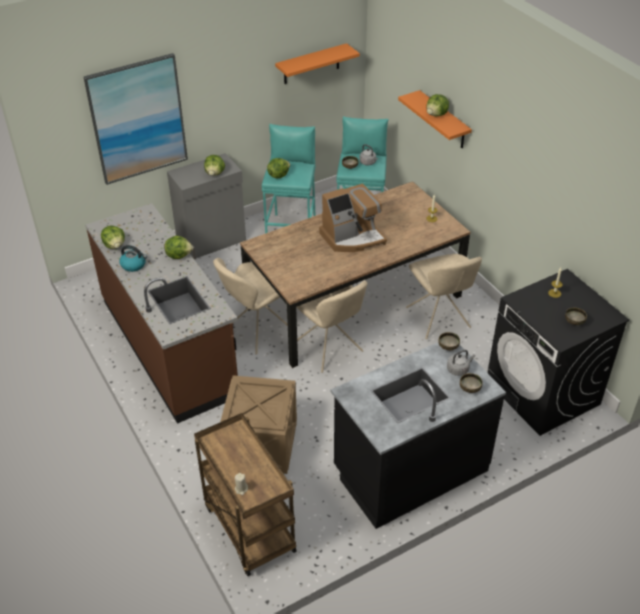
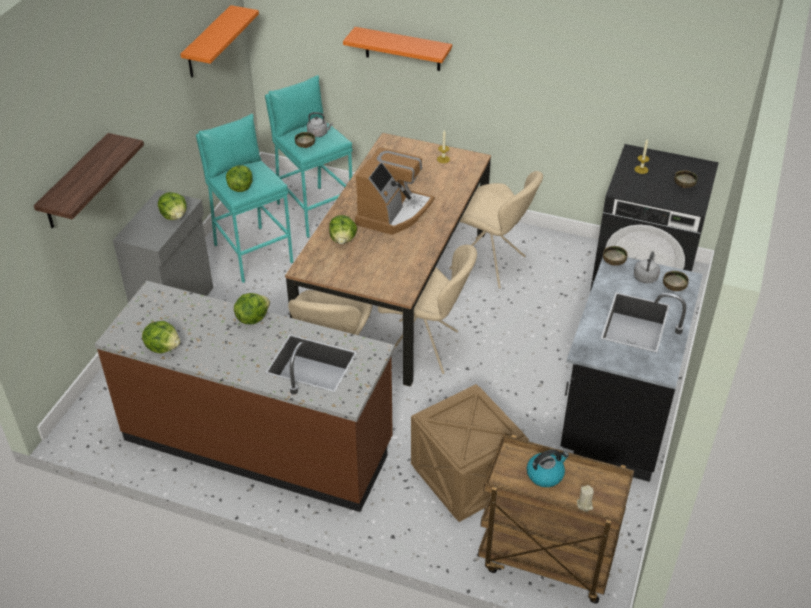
camera: 40 degrees left, 0 degrees up
(134, 265) = (214, 355): kettle -> kettle (545, 474)
(138, 119) = (76, 183): picture -> shelf
(436, 115) = (403, 43): lettuce -> lettuce (343, 240)

